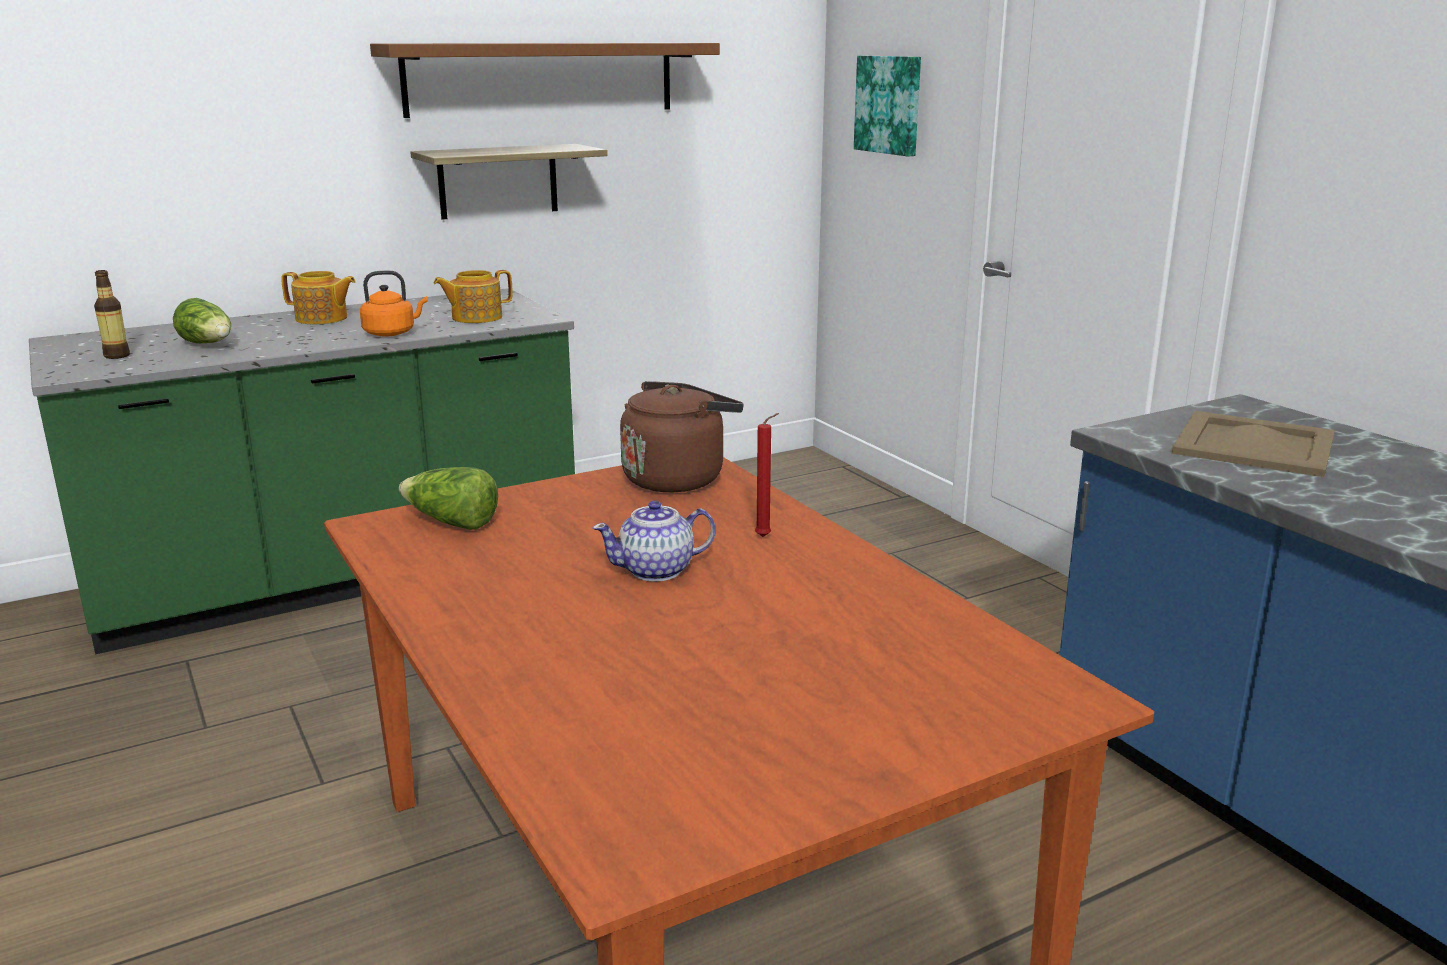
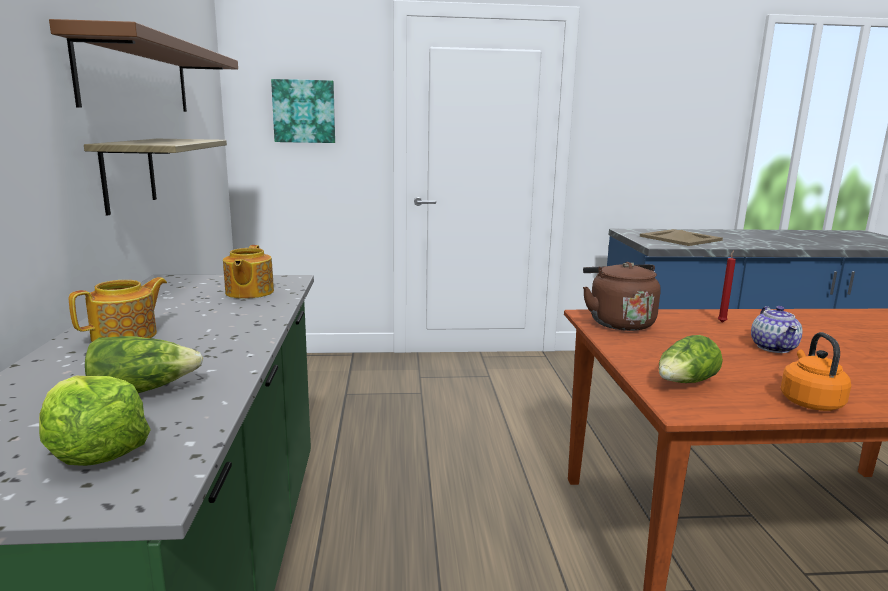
camera: 65 degrees left, 5 degrees down
(117, 356) = (94, 450): bottle -> lettuce
(392, 333) = (253, 319): orange kettle -> orange kettle (809, 401)

